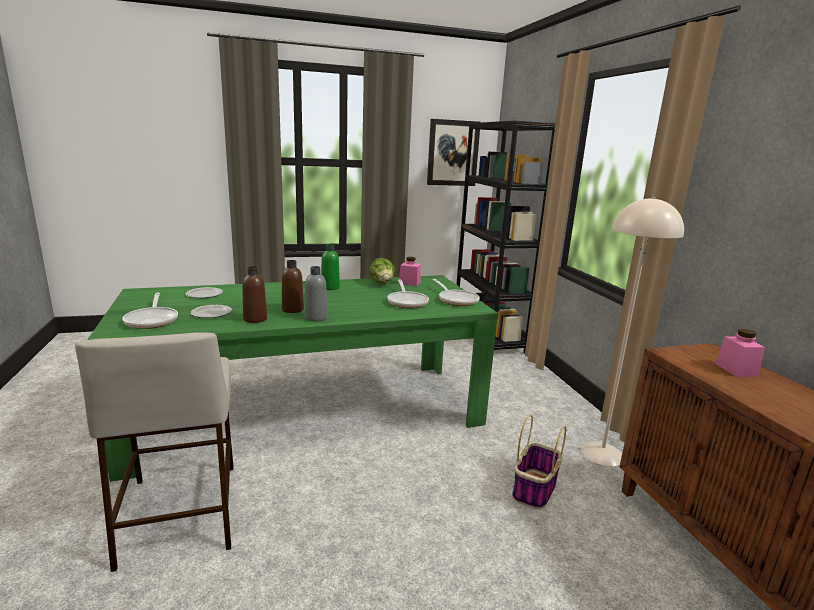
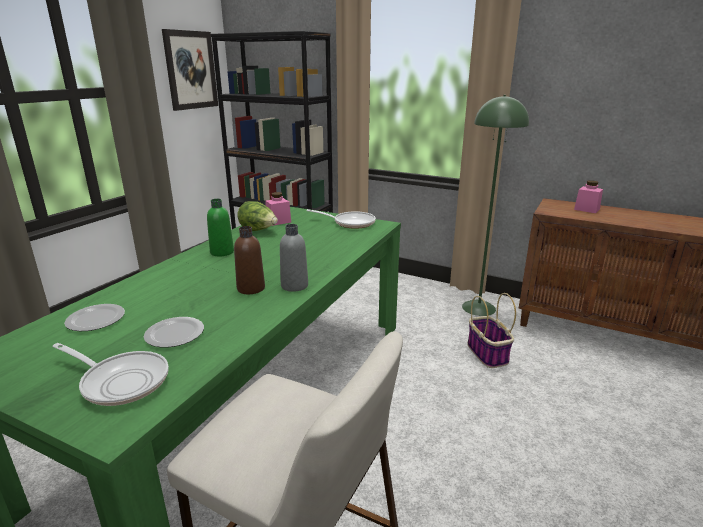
camera: 45 degrees left, 5 degrees up
(255, 319) = (243, 315): brown bottle -> none
(407, 302) = (323, 239): frying pan -> none
(602, 453) = (479, 307): beige floor lamp -> green floor lamp

